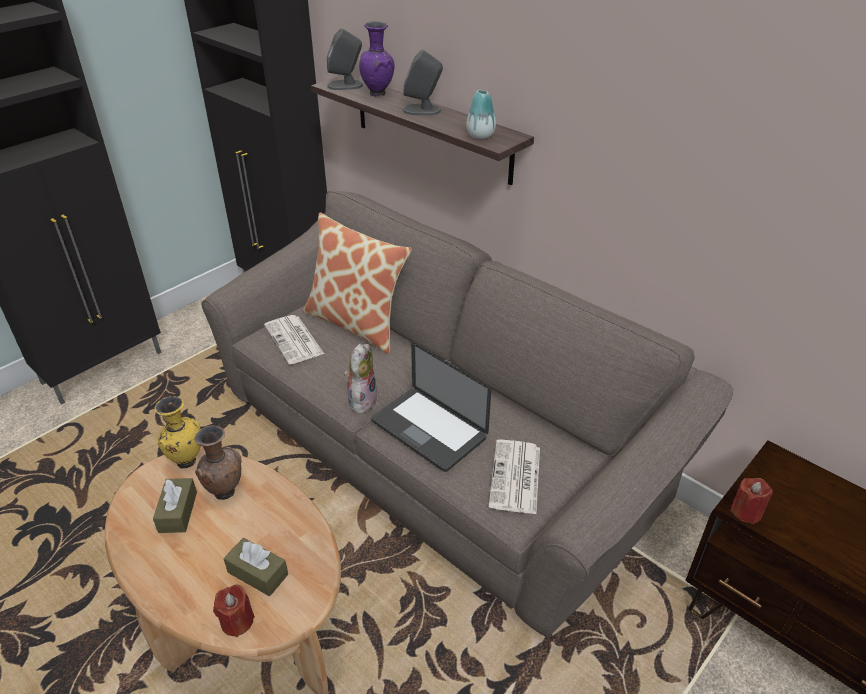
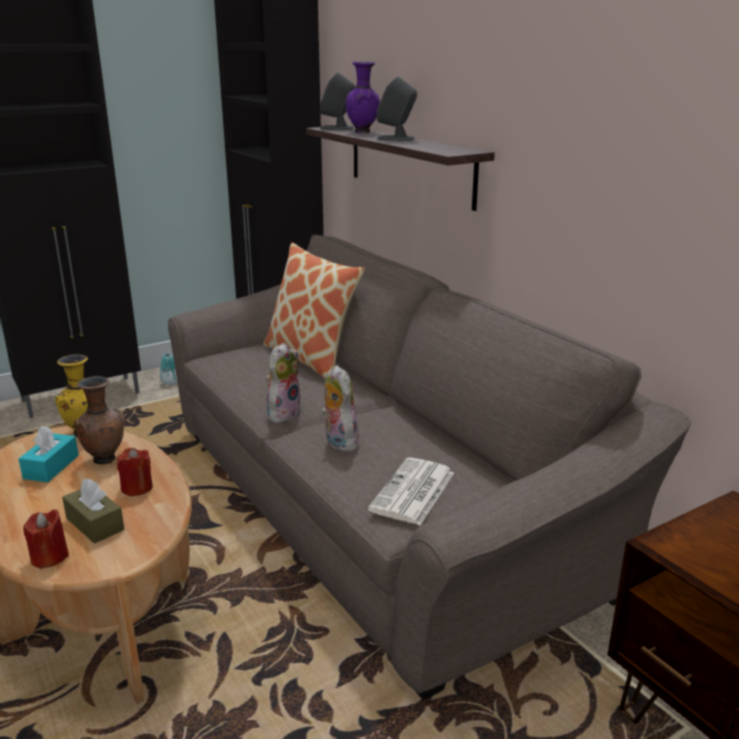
camera: 15 degrees right, 15 degrees down
(178, 512) = (51, 467): brown tissue box -> turquoise tissue box
(294, 340) = (243, 363): newspaper -> none
(428, 429) = (338, 442): laptop -> plush toy
(480, 135) = (439, 149): vase -> vase (170, 383)
(746, 511) = (674, 546): red candle -> red candle (137, 488)

